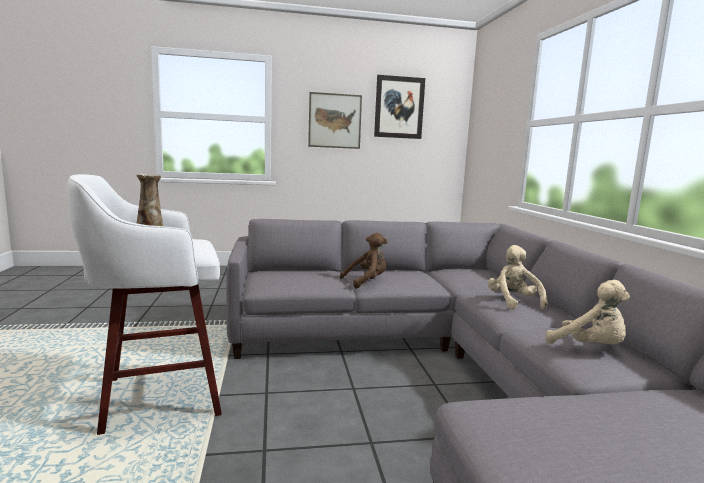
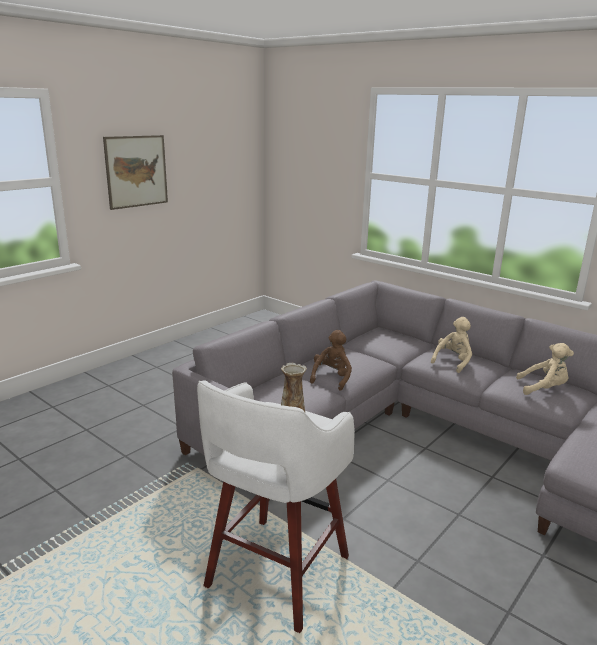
camera: 40 degrees left, 10 degrees up
(399, 107) = (201, 145): picture -> none
(513, 302) = (453, 362): beige plush toy -> beige plush toy turned 90 degrees clockwise

